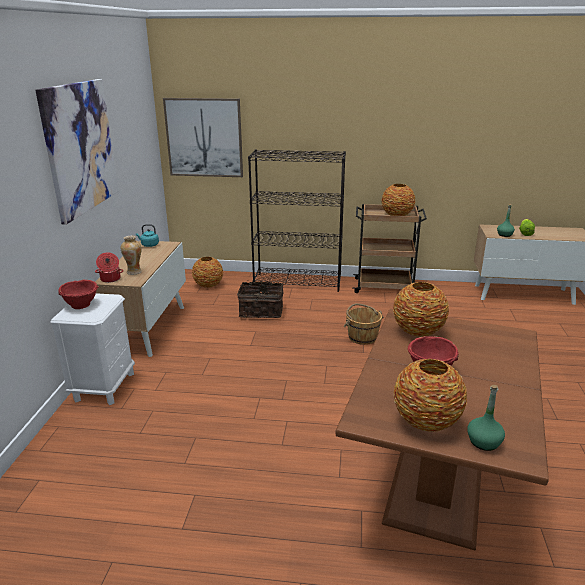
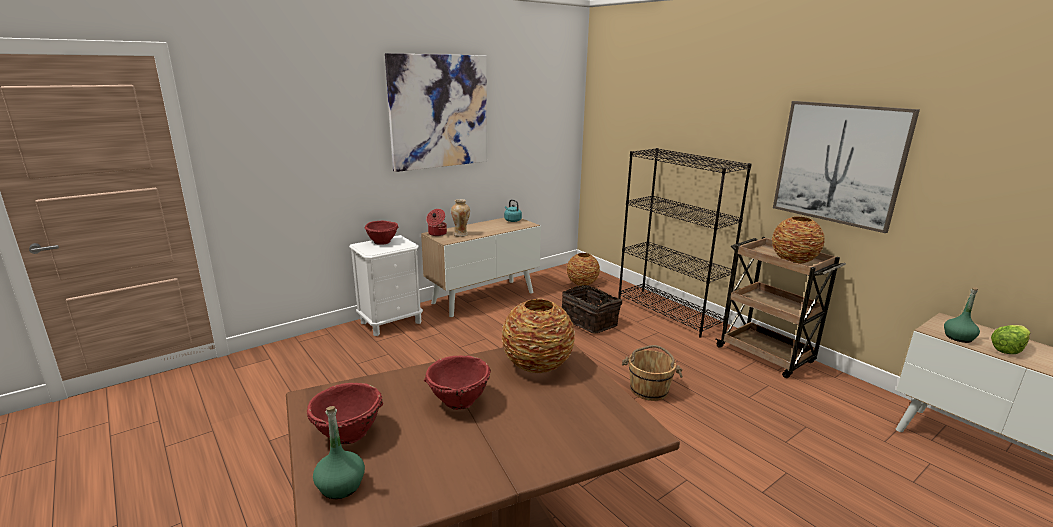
camera: 45 degrees right, 5 degrees down
(204, 138) = (617, 130): picture -> picture (839, 164)
(426, 421) = (348, 434): vase -> red bowl

